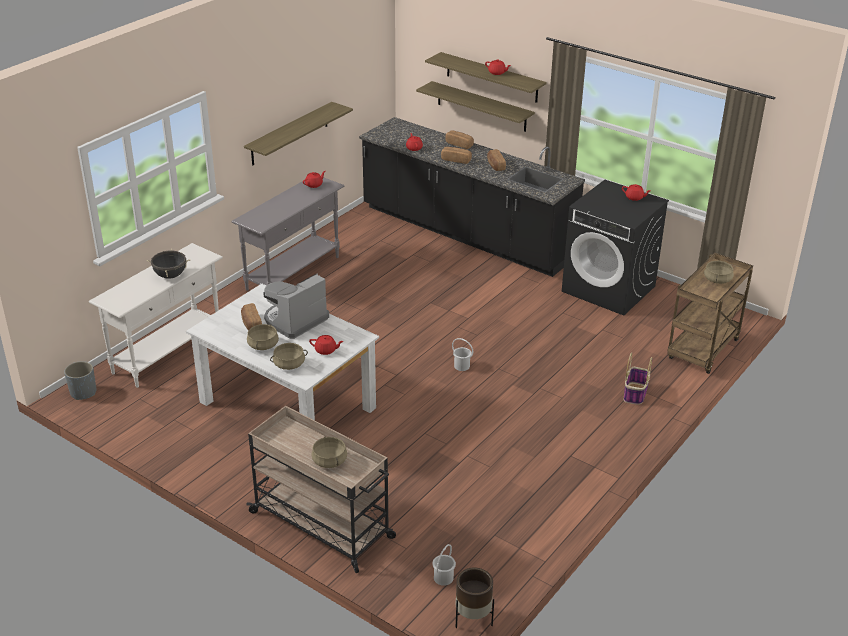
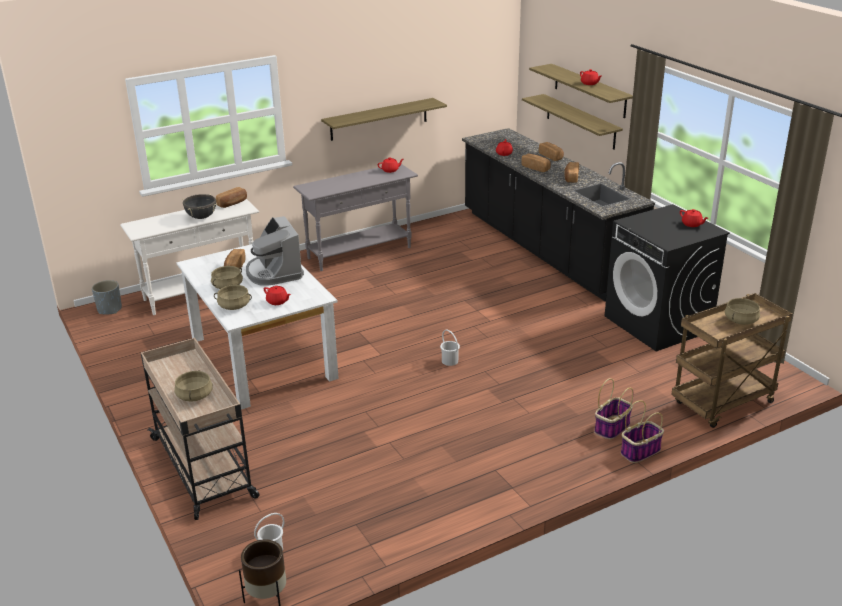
camera: 25 degrees right, 5 degrees down
(187, 253) = (232, 203): none -> bread
(295, 320) = (274, 272): coffee machine -> coffee machine turned 90 degrees counterclockwise
(669, 408) = (640, 451): none -> basket

